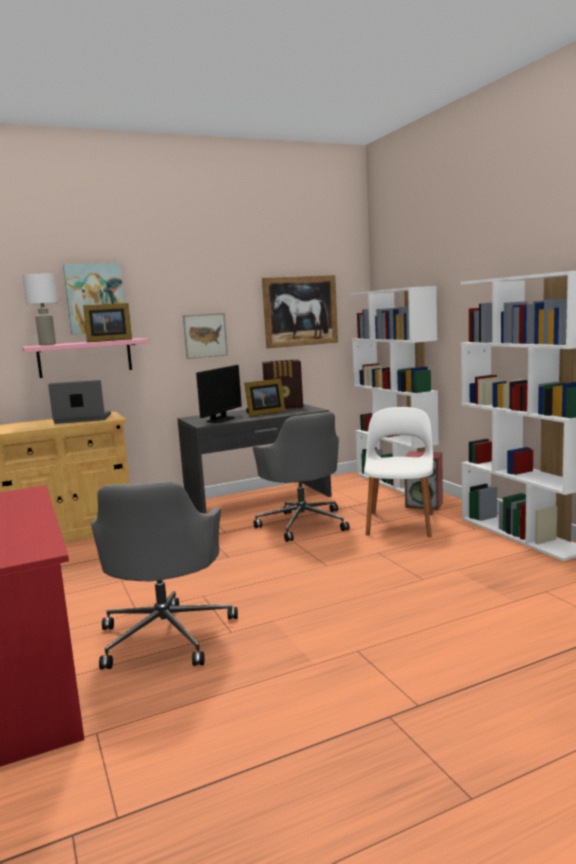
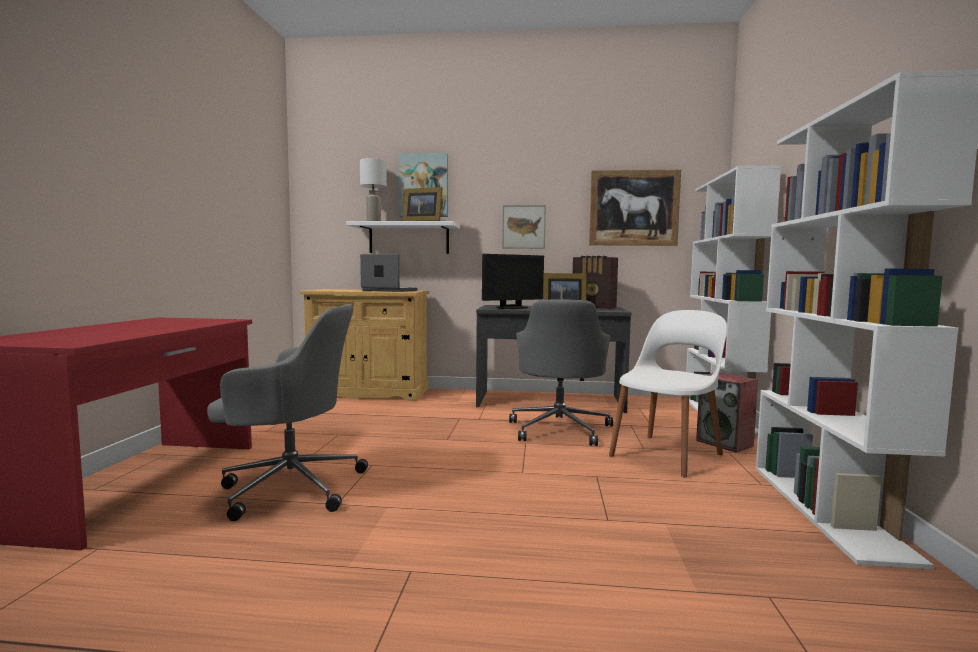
camera: 30 degrees right, 5 degrees down
(85, 358) = (409, 238): pink shelf -> white shelf
(167, 634) = (289, 487): grey office chair -> grey office chair turned 120 degrees counterclockwise

